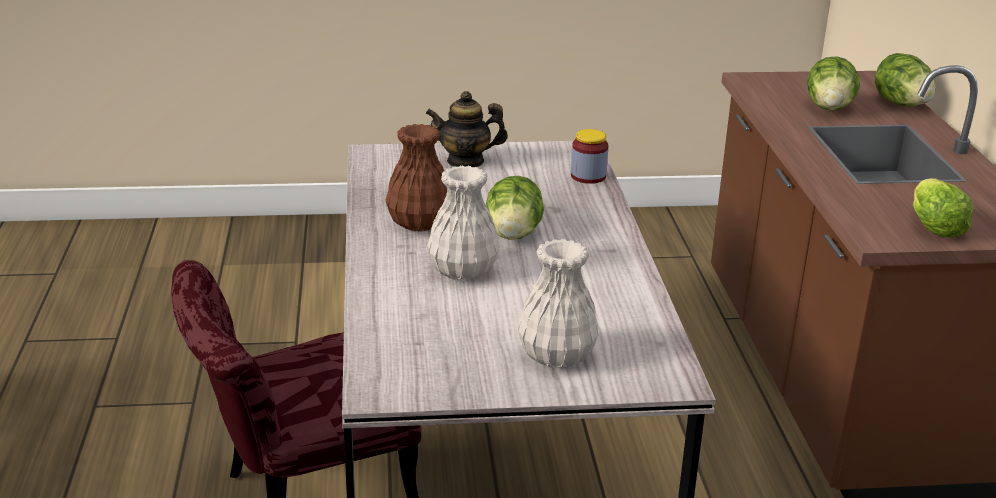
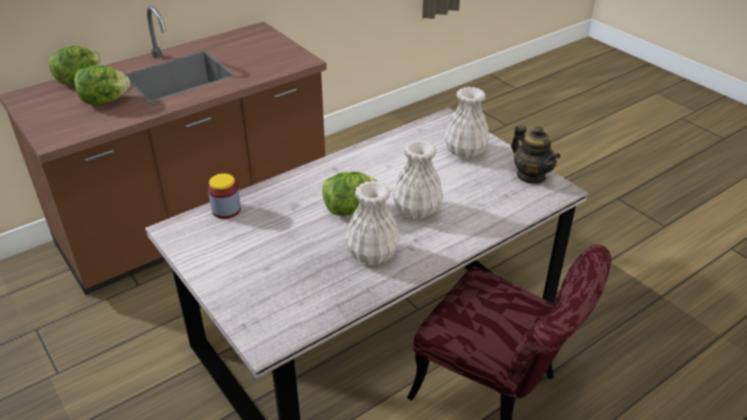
camera: 120 degrees left, 10 degrees up
(420, 223) = (372, 254): brown vase -> white vase
(465, 161) = (242, 278): teapot -> teapot (531, 176)
(933, 226) = (276, 51): lettuce -> none

